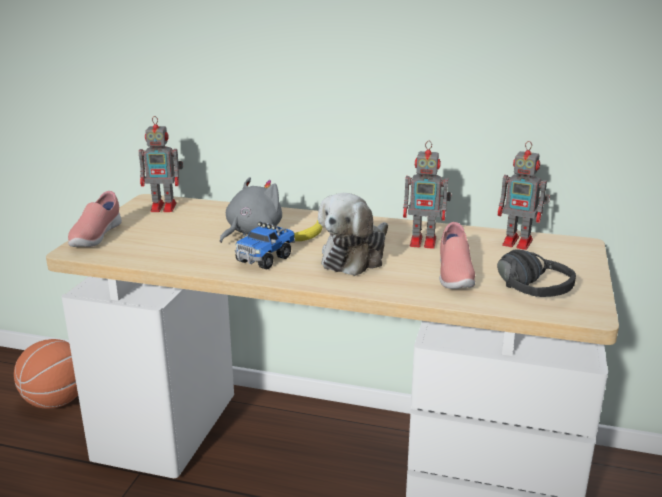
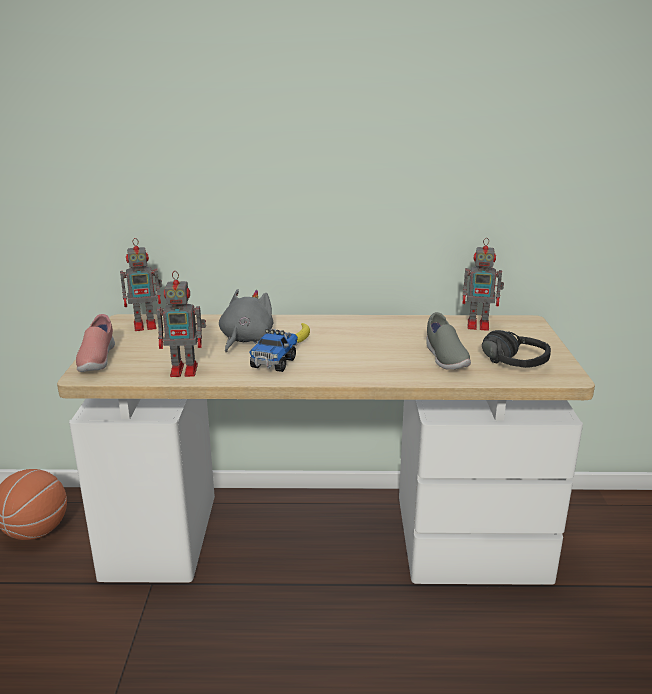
camera: 15 degrees left, 0 degrees up
(355, 257) = (353, 352): plush toy -> none
(425, 242) = (403, 332): toy robot -> toy robot (186, 370)
(454, 275) = (444, 358): pink shoe -> grey shoe

